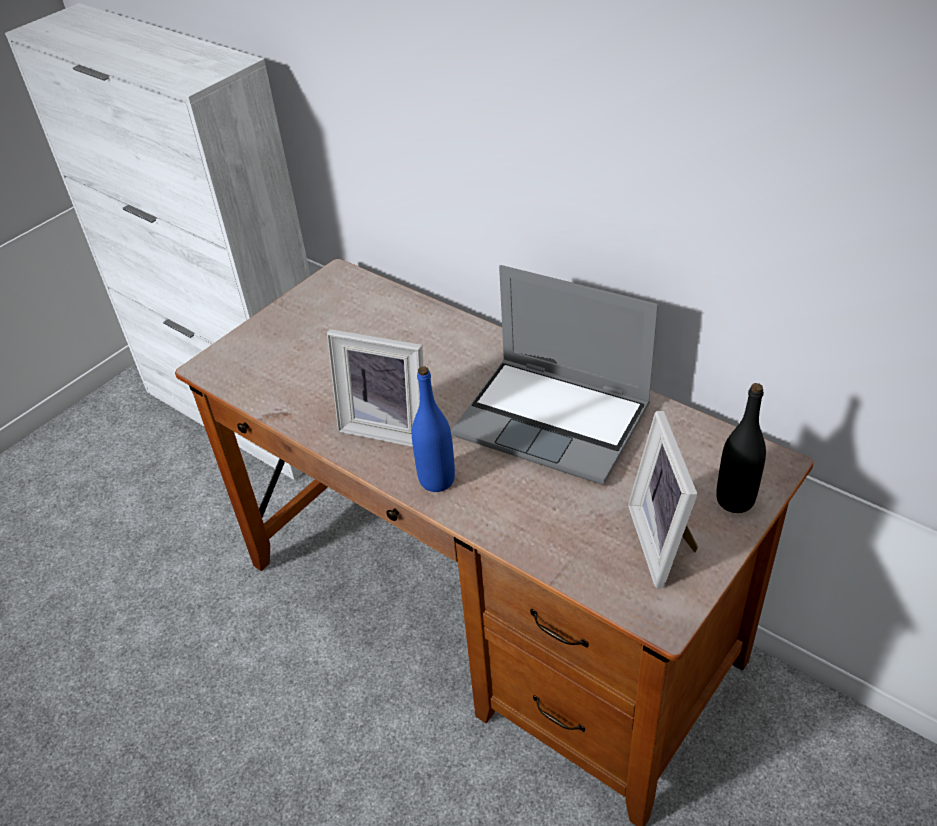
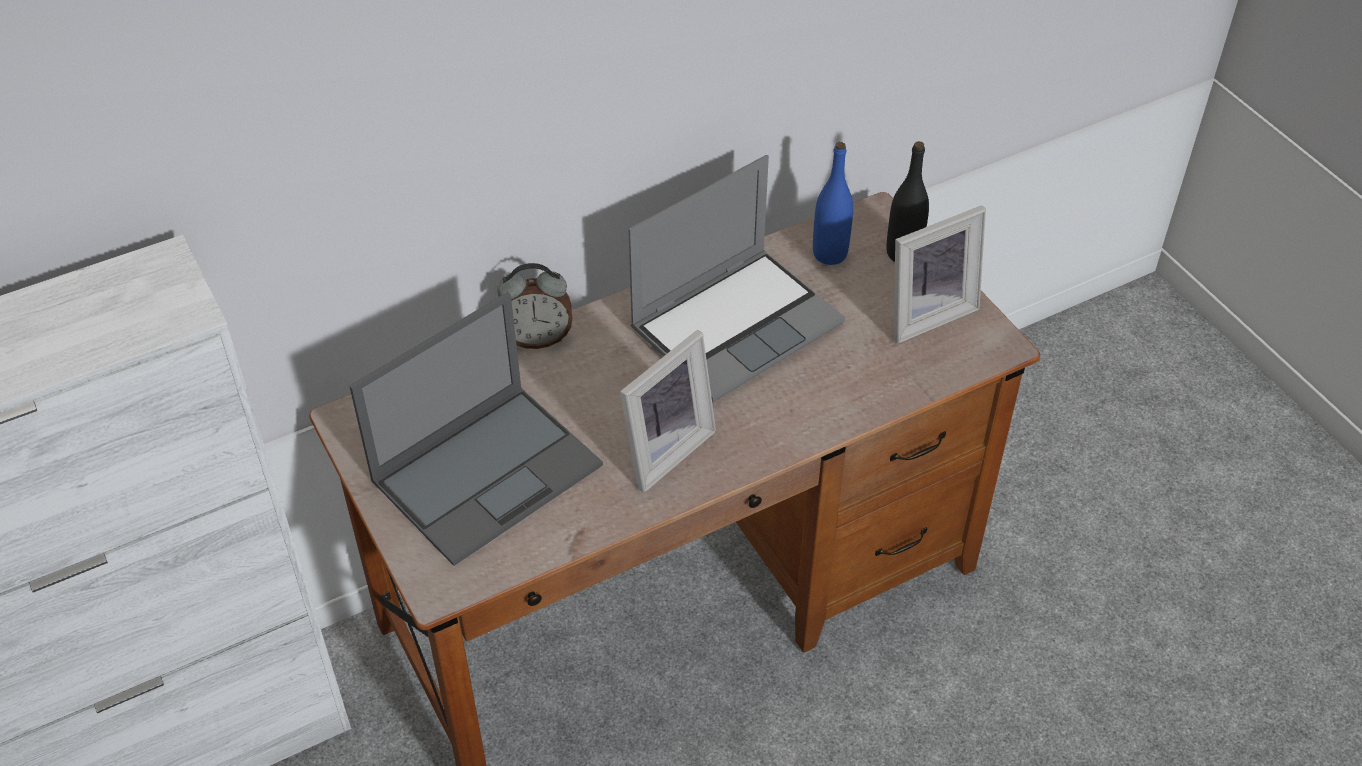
camera: 70 degrees left, 5 degrees up
(322, 349) = (489, 471): none -> laptop
(437, 480) = (764, 435): blue bottle -> blue bottle (829, 254)
(465, 323) = (536, 338): none -> alarm clock
(665, 542) = (925, 313): picture frame -> picture frame turned 45 degrees counterclockwise

